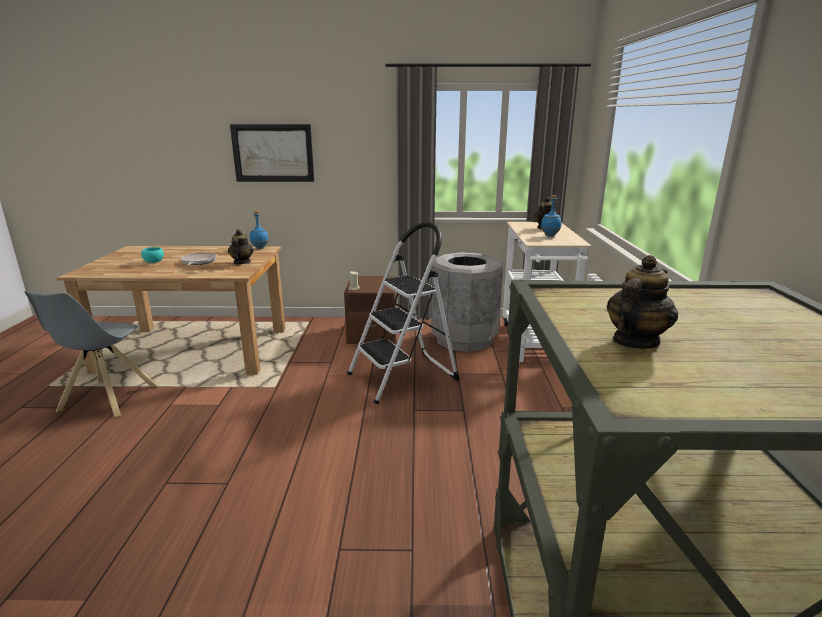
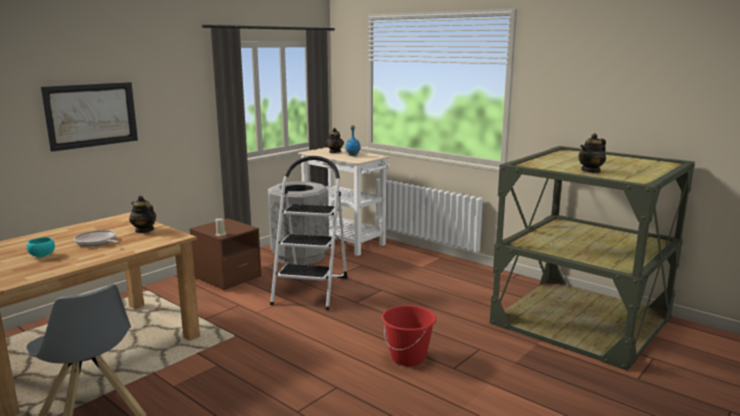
camera: 50 degrees left, 5 degrees down
(260, 248) = (115, 218): blue bottle -> none
(330, 501) = (408, 357): none -> red bucket
(634, 341) = (591, 170): teapot -> teapot turned 120 degrees counterclockwise

